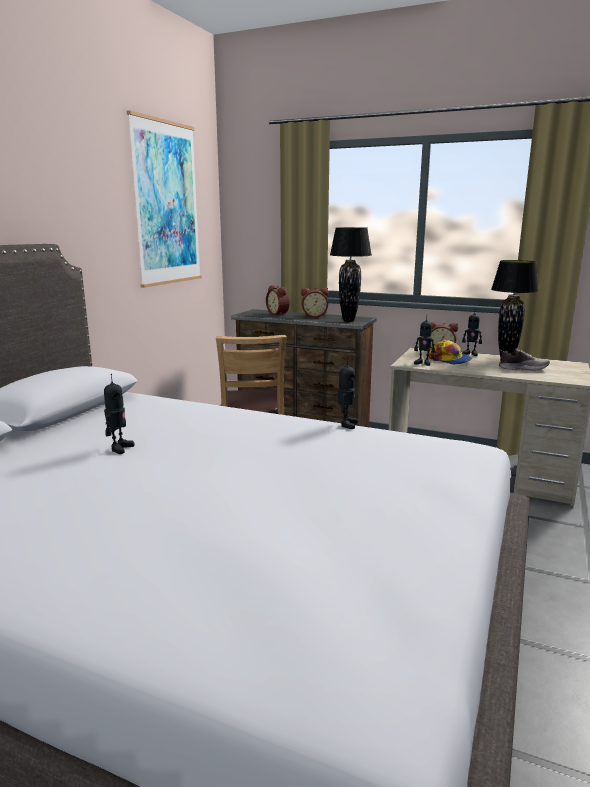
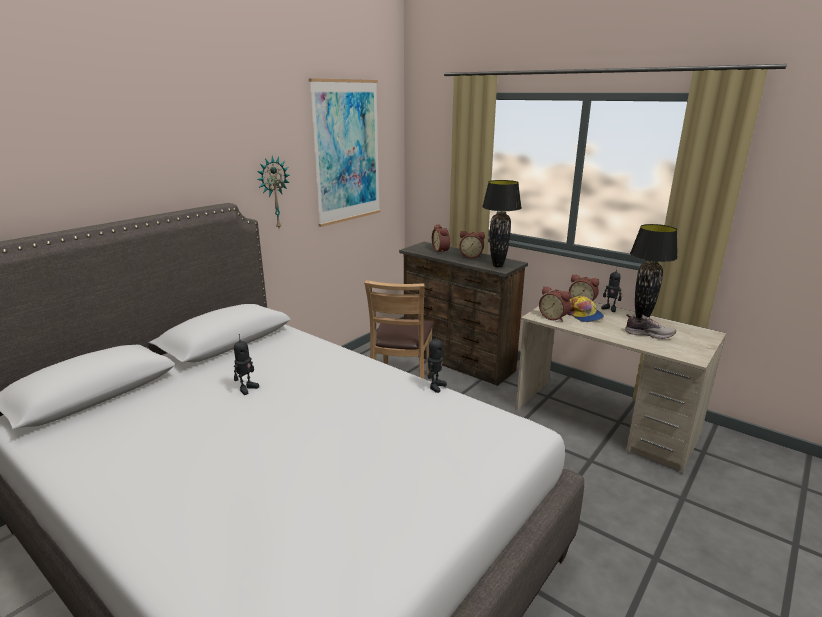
camera: 15 degrees right, 5 degrees up
(93, 241) = (273, 193): none -> wall clock
(423, 363) = (554, 317): toy robot -> alarm clock

